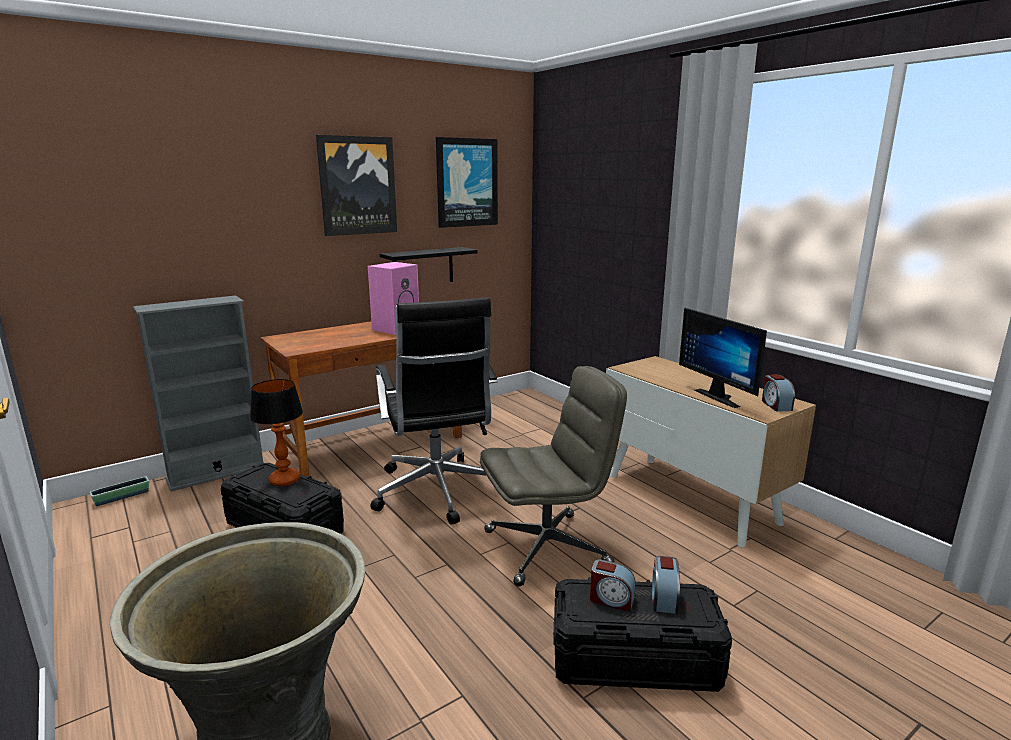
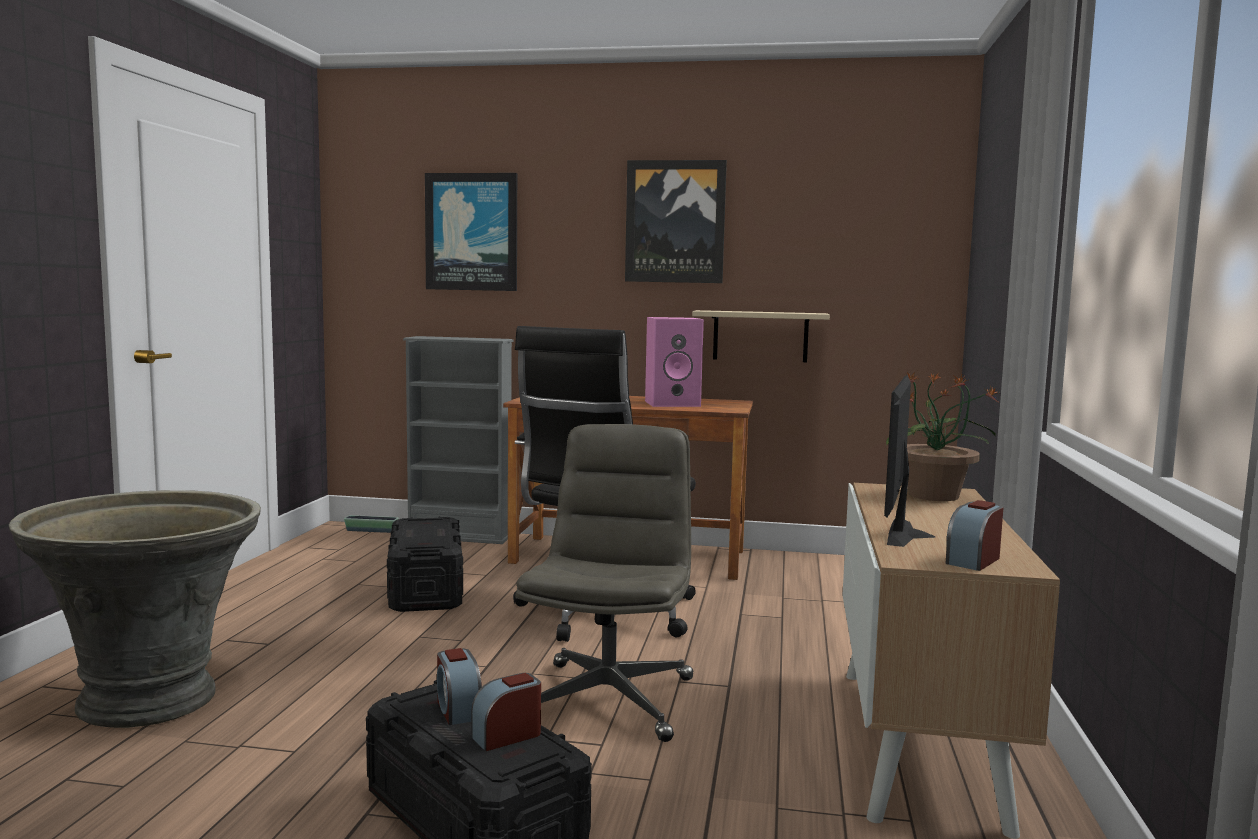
camera: 45 degrees right, 10 degrees down
(284, 480) = (434, 531): table lamp -> none
(423, 267) = (760, 336): black shelf -> beige shelf
(466, 183) = (843, 221): picture -> picture (472, 232)
(548, 547) = (608, 699): grey office chair -> grey office chair turned 105 degrees counterclockwise
(659, 366) = (935, 496): none -> potted plant

